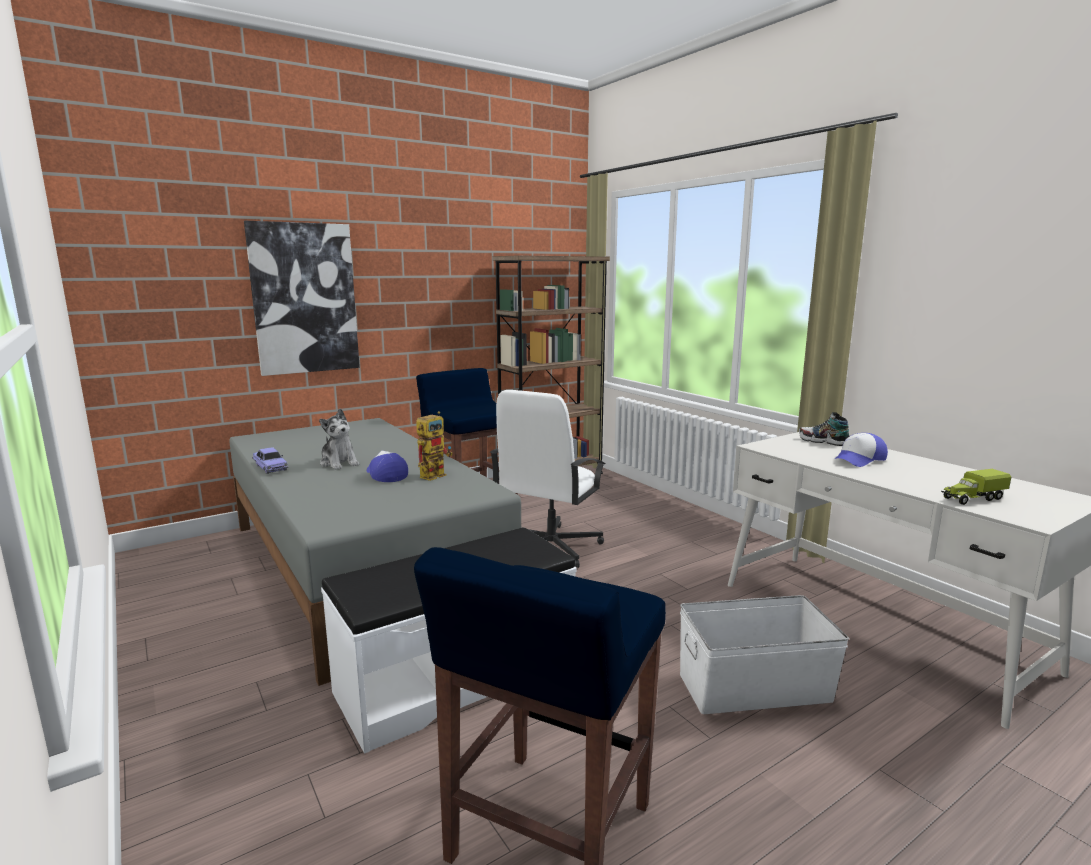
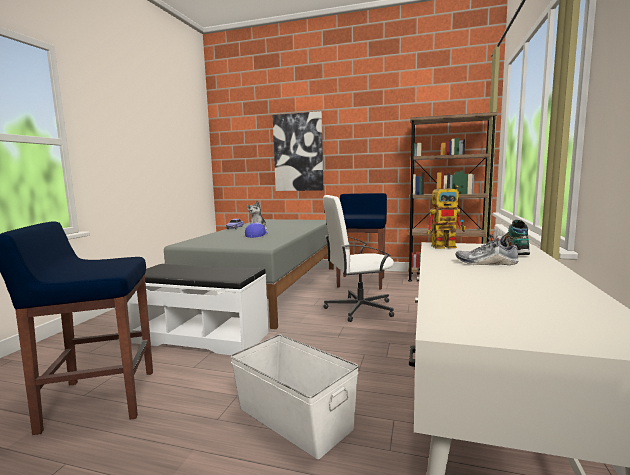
camera: 50 degrees right, 5 degrees down
(435, 474) = (272, 238): toy robot -> toy robot (448, 246)
(859, 460) = (486, 263): cap -> shoe
(972, 499) = (469, 301): toy truck -> none

